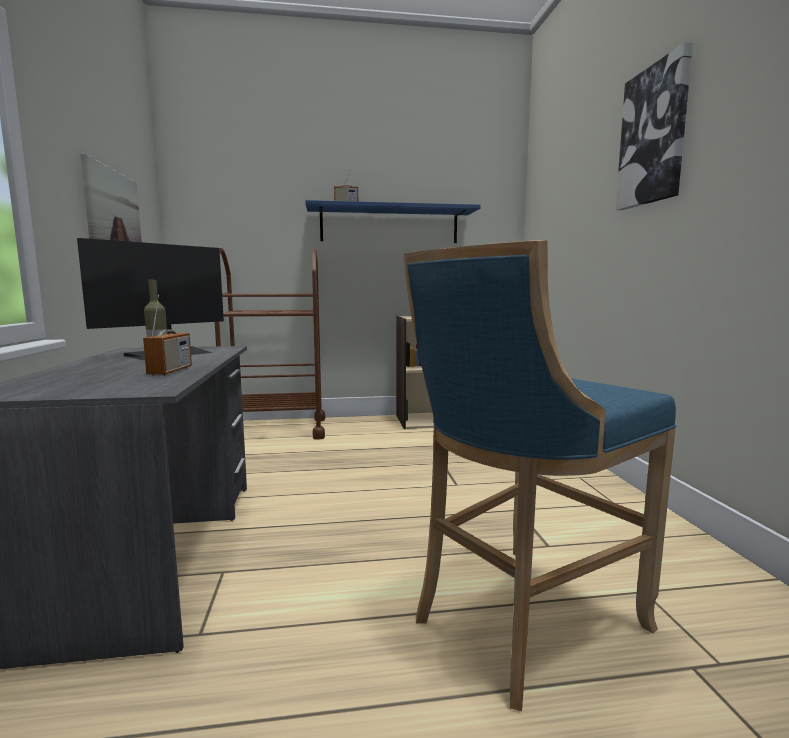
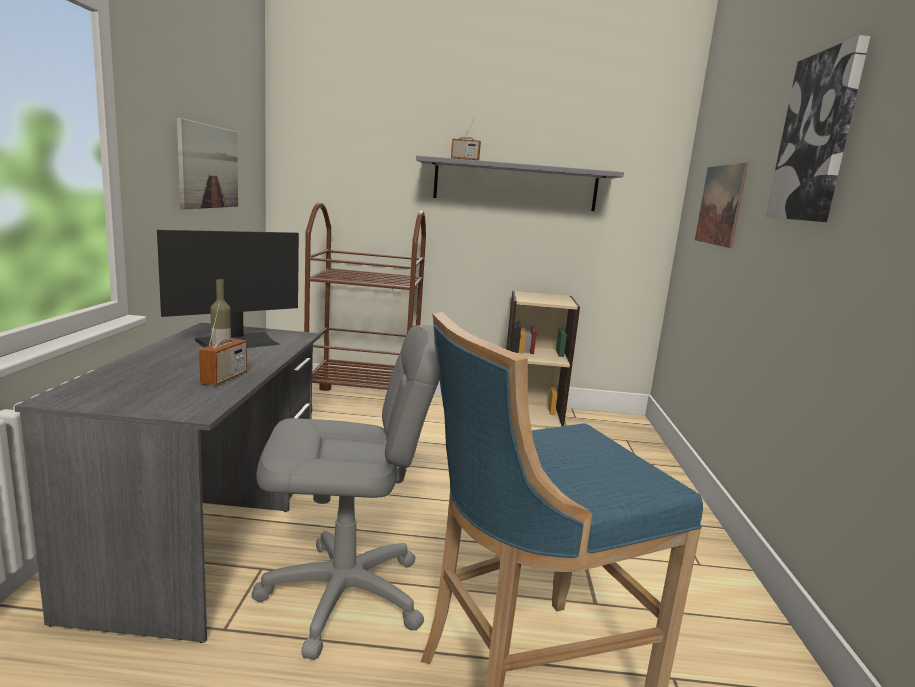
camera: 10 degrees right, 5 degrees up
(317, 580) = (344, 595): none -> grey office chair
(389, 225) = (515, 185): blue shelf -> grey shelf
(563, 219) = (720, 205): none -> picture

